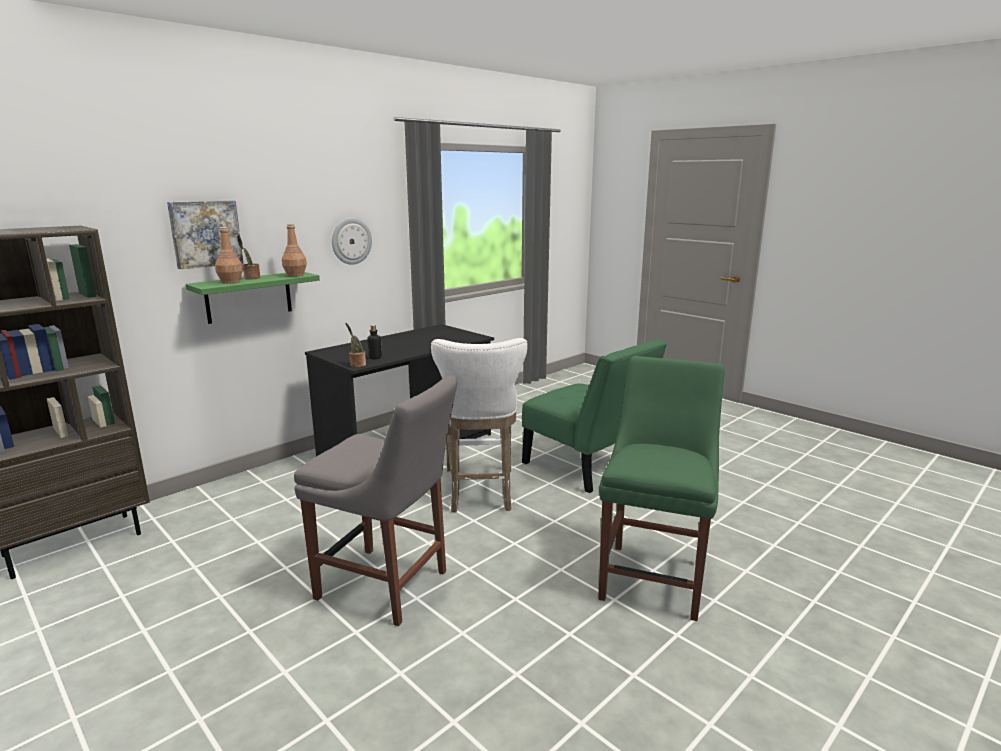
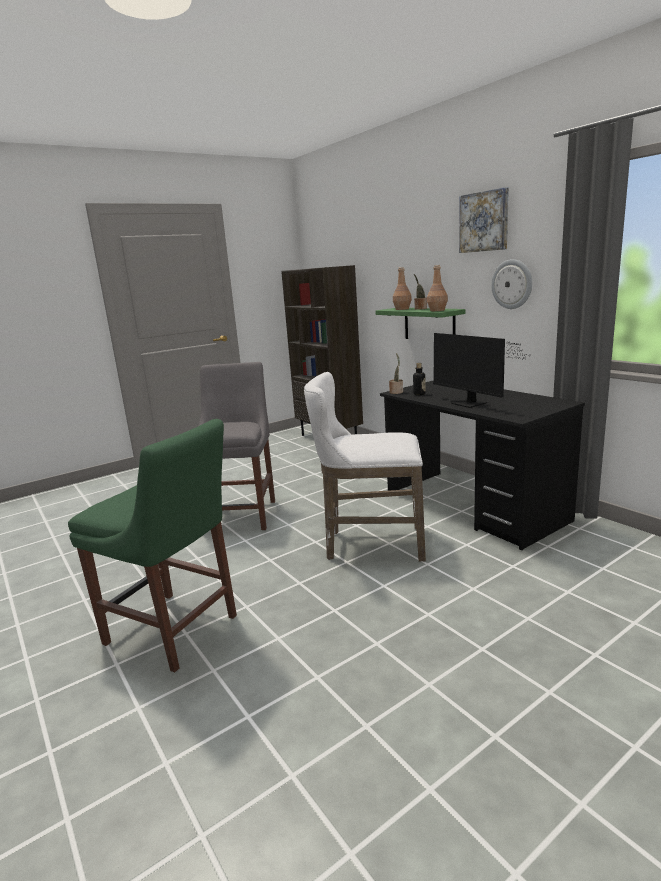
camera: 100 degrees right, 0 degrees up
(205, 233) = (409, 272): picture -> picture (485, 221)
(387, 587) = (241, 514): grey chair -> grey chair turned 150 degrees clockwise
(430, 345) = (471, 404): none -> monitor
(587, 467) = (428, 619): green chair -> none

